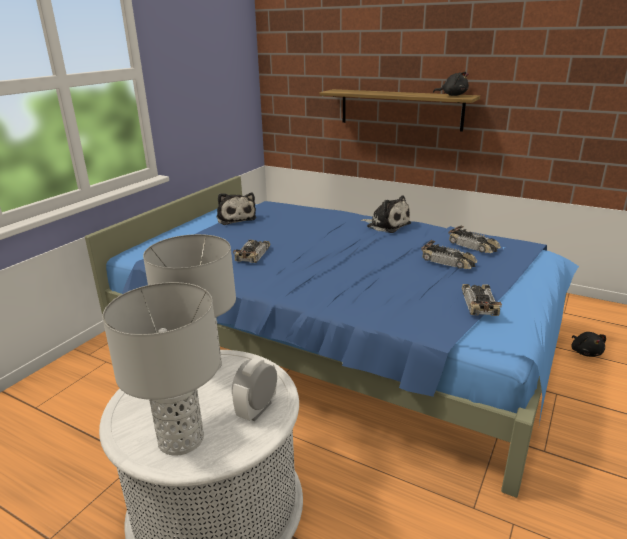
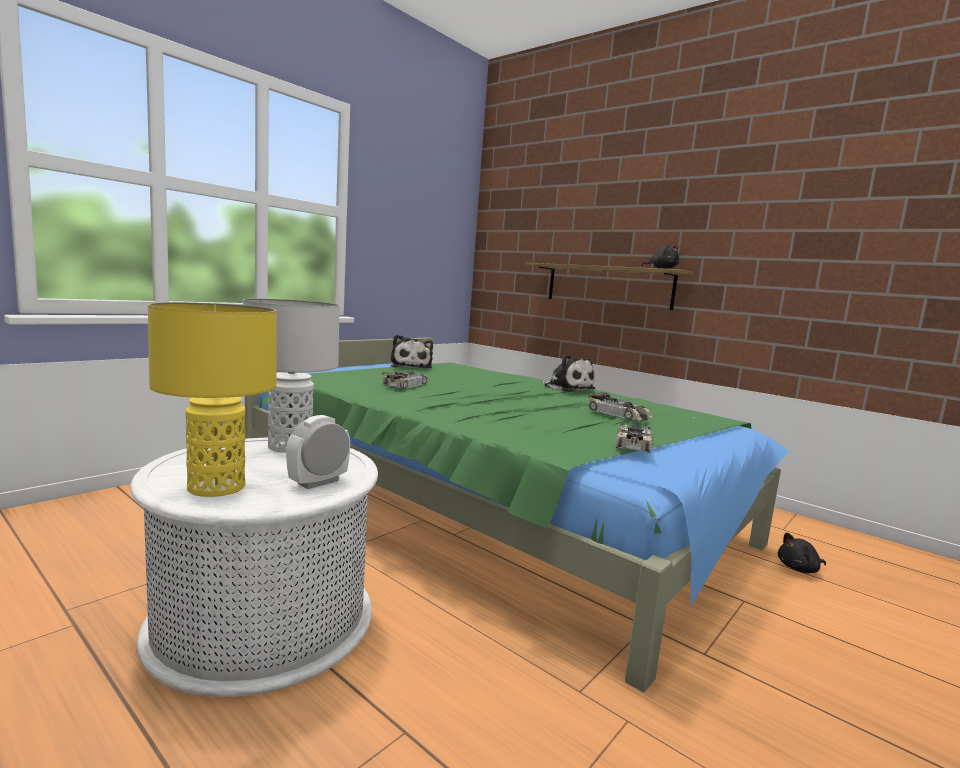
camera: 10 degrees right, 15 degrees down
(180, 439) = (215, 486): white table lamp -> yellow table lamp
(337, 340) = (489, 507): blue bed -> green bed
(474, 245) = (657, 409): toy car -> none
(585, 352) = (799, 569): black plush toy -> black plush toy turned 75 degrees clockwise

